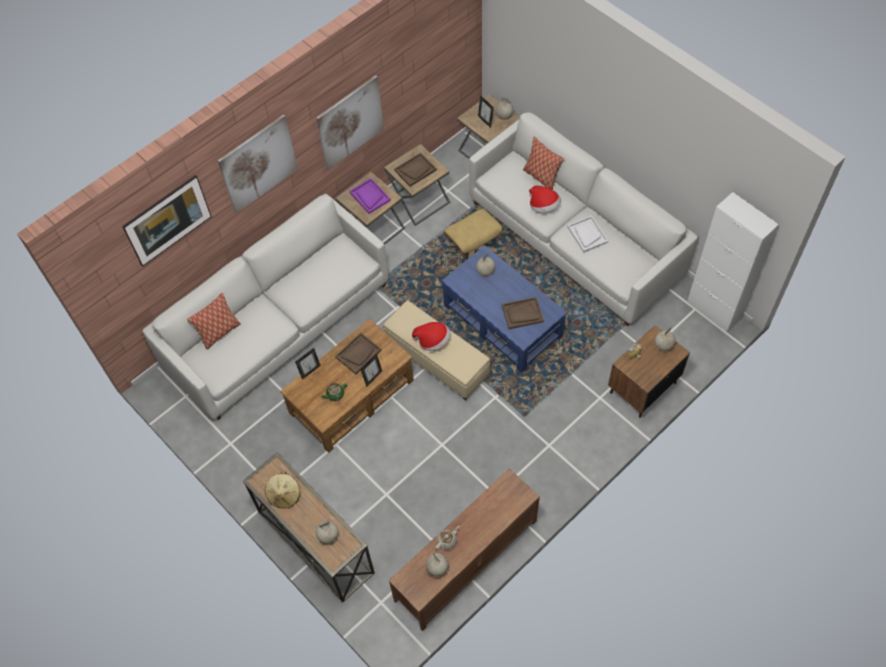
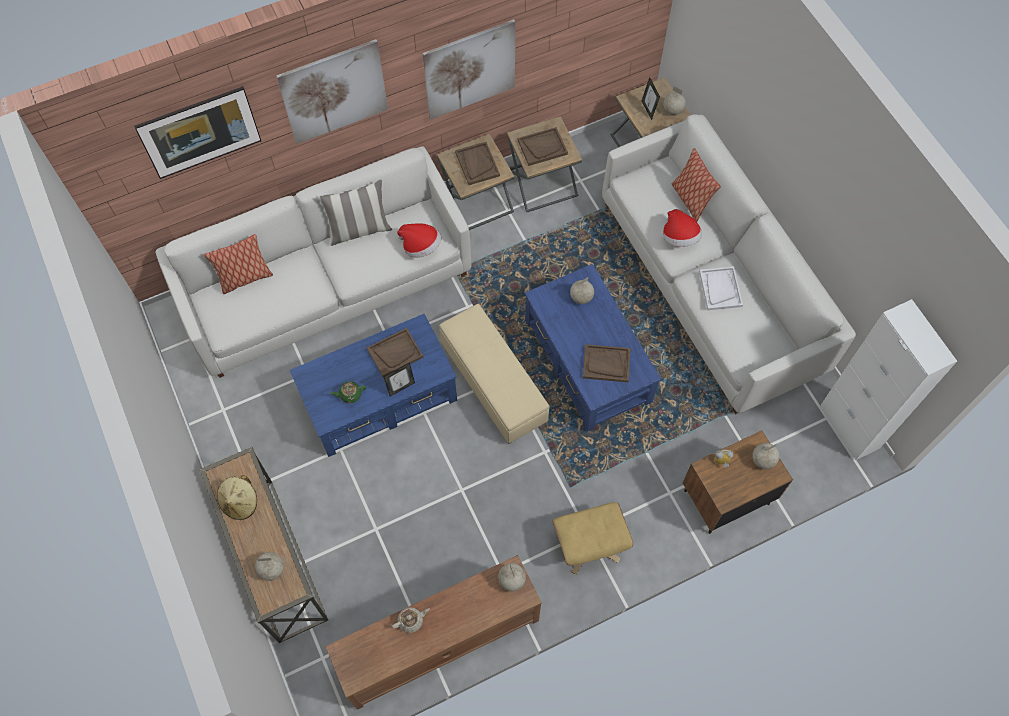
camera: 15 degrees right, 5 degrees up
(296, 270) = (359, 229): none -> pillow
(310, 371) = (332, 356): picture frame -> none
(352, 396) = (380, 398): brown coffee table -> blue coffee table
(370, 196) = (477, 164): purple tray -> brown tray
(433, 341) = (489, 363): hat -> hat (421, 246)
(437, 568) = (387, 651): globe -> globe (511, 581)
(473, 248) = (585, 259): beige ottoman -> beige ottoman (589, 545)

